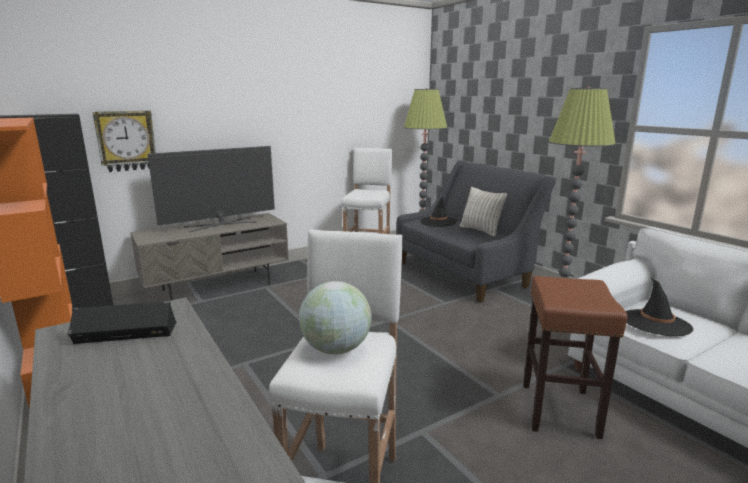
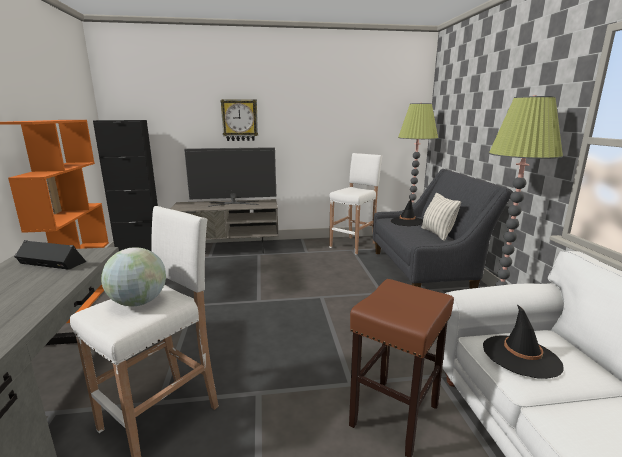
camera: 25 degrees right, 0 degrees up
(126, 141) = (177, 139): wall clock -> wall clock (240, 120)

